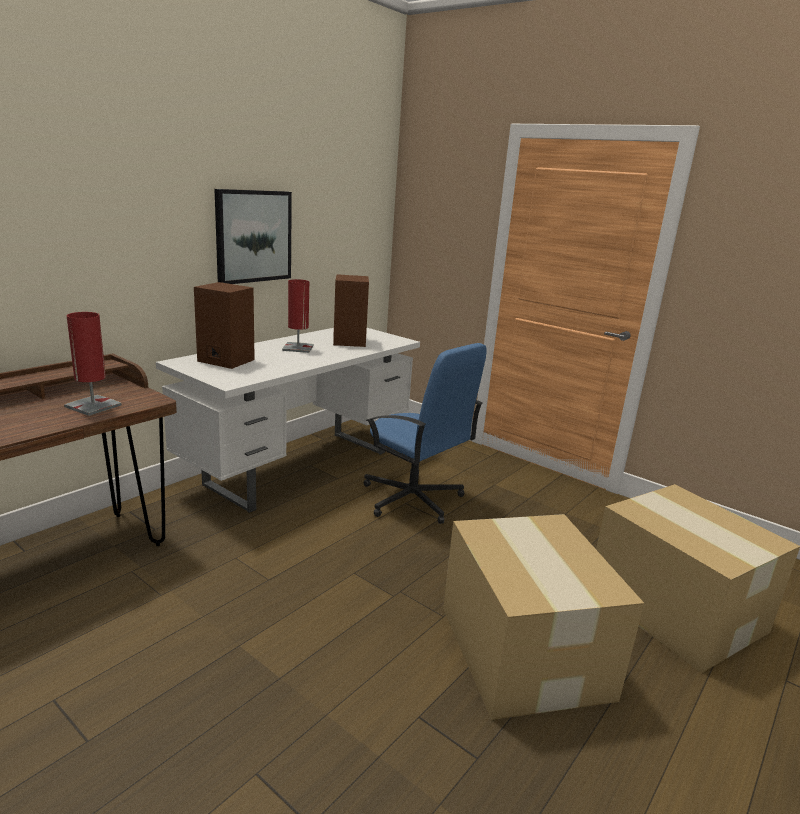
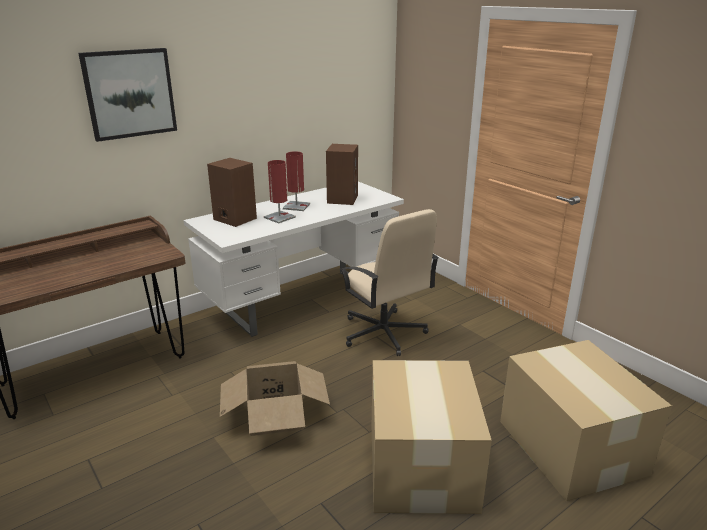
camera: 15 degrees right, 5 degrees up
(93, 406) = (127, 258): red table lamp -> red table lamp (279, 217)
(253, 236) = (261, 117): picture -> picture (129, 93)
(315, 607) = (275, 415): none -> cardboard box
(413, 499) = (384, 333): blue office chair -> beige office chair

